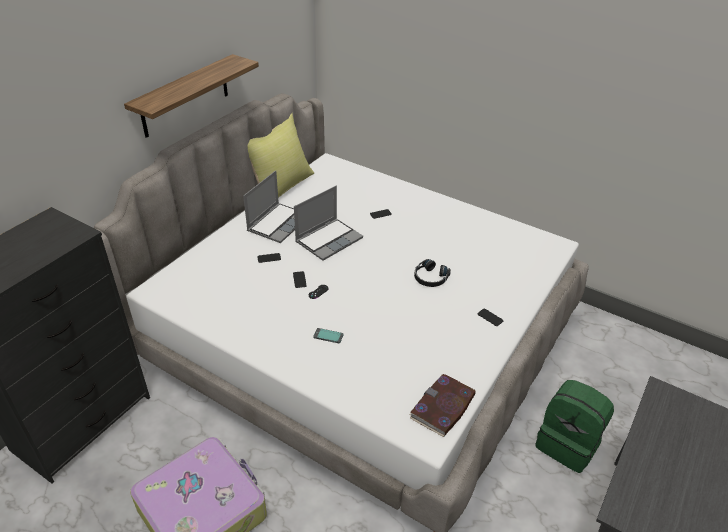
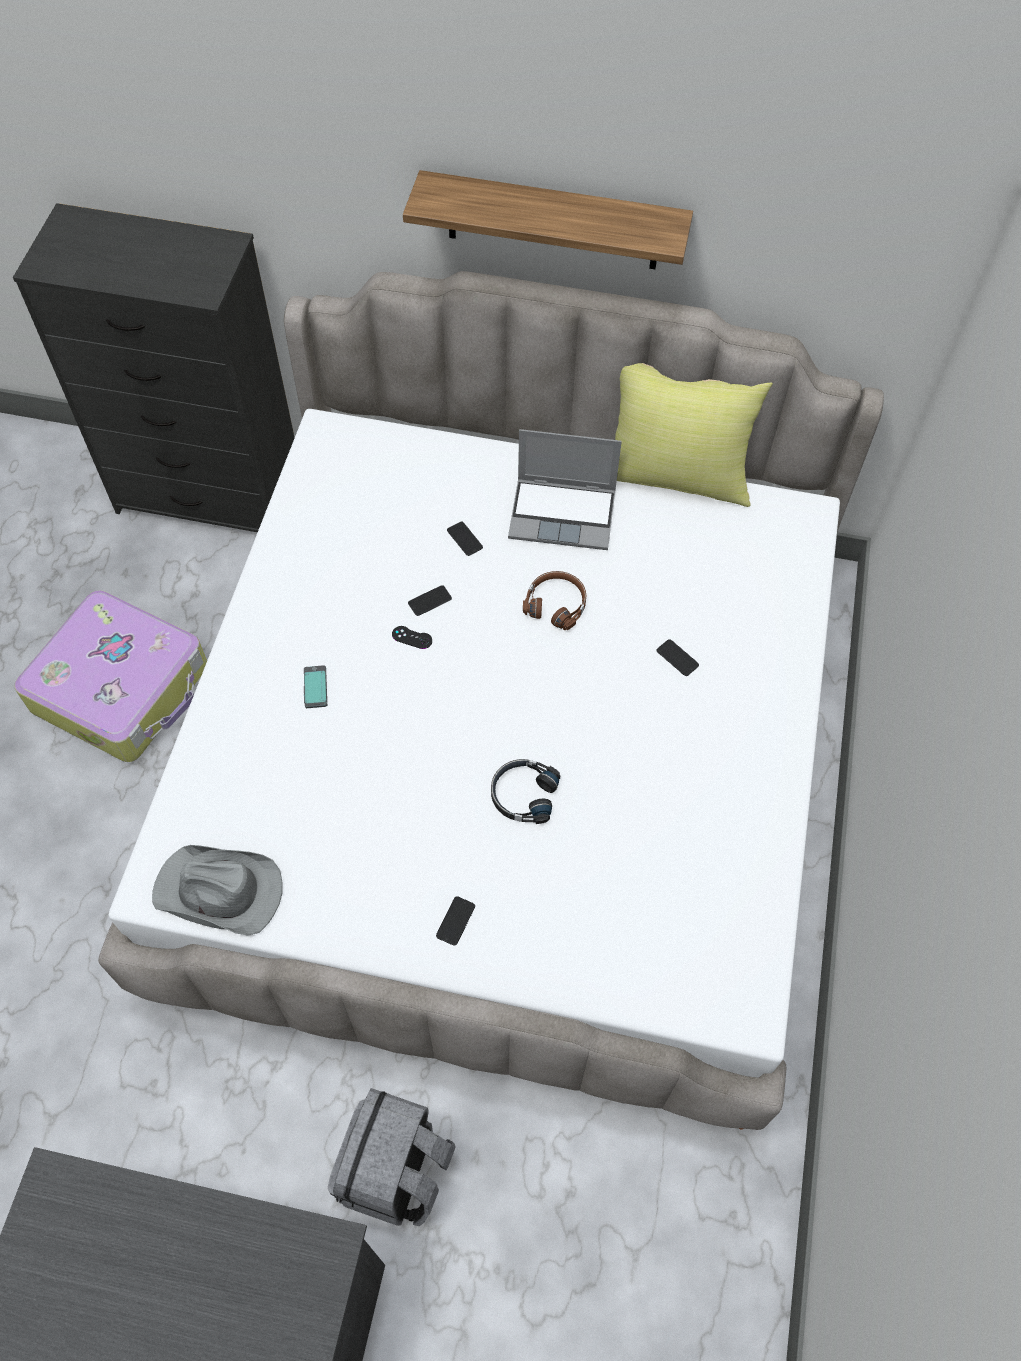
camera: 70 degrees right, 20 degrees up
(329, 239) = (556, 604): laptop -> brown headphones
(443, 407) = (220, 892): book -> grey hat
(567, 444) = (395, 1171): green backpack -> grey backpack

